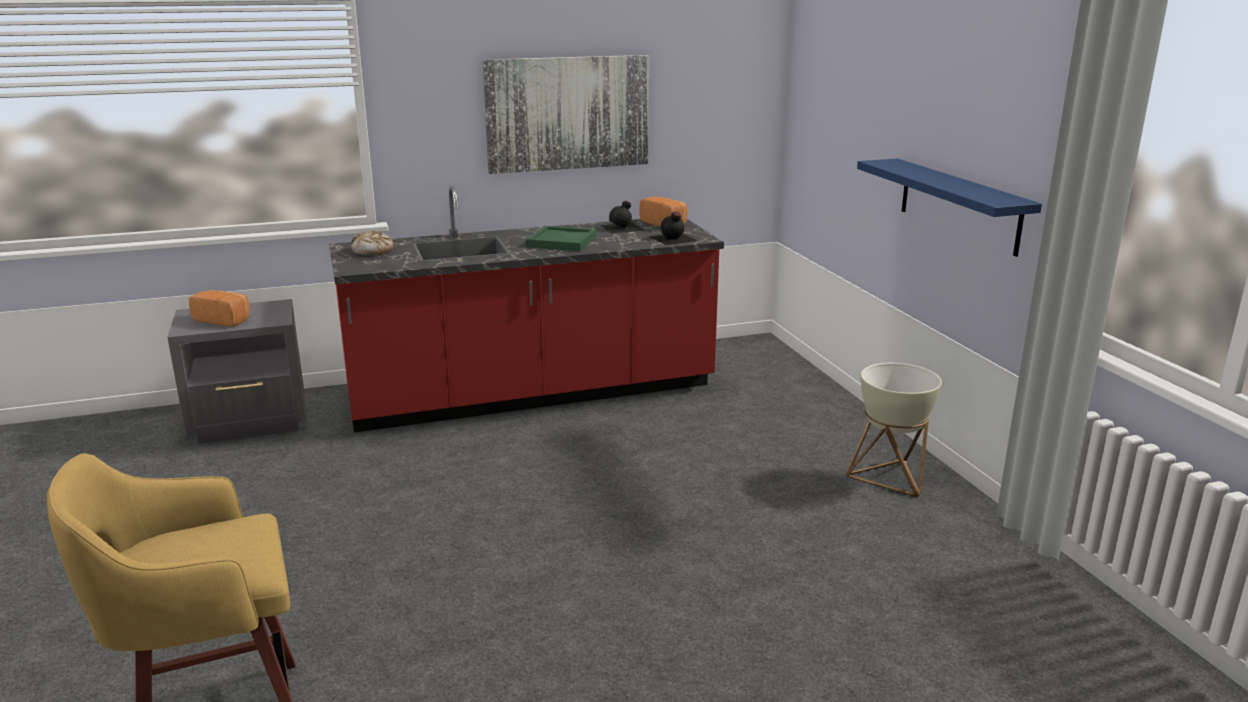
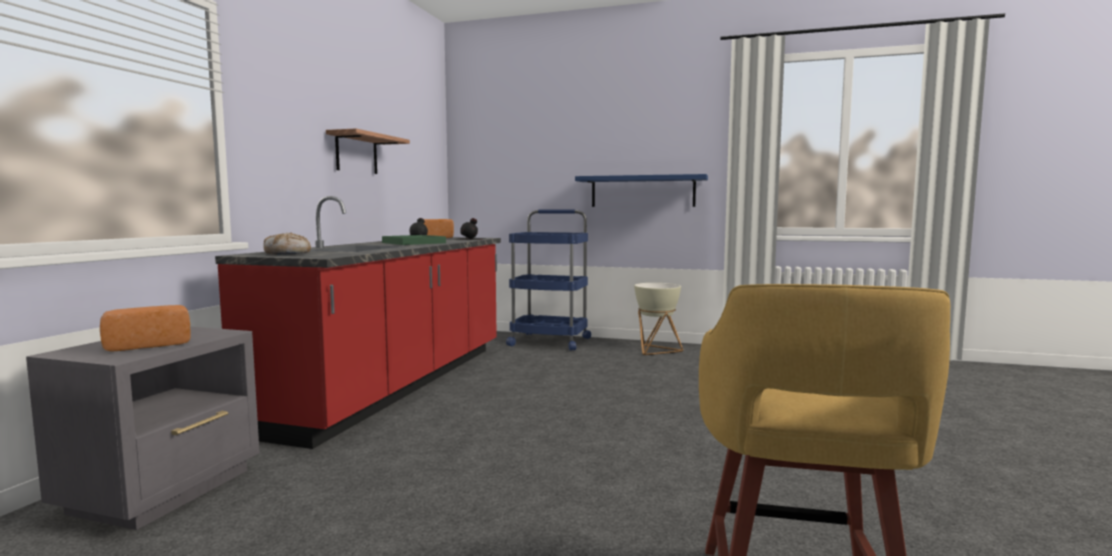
camera: 55 degrees left, 15 degrees down
(567, 113) = (356, 153): picture -> shelf
(805, 401) = (549, 342): none -> blue cart

